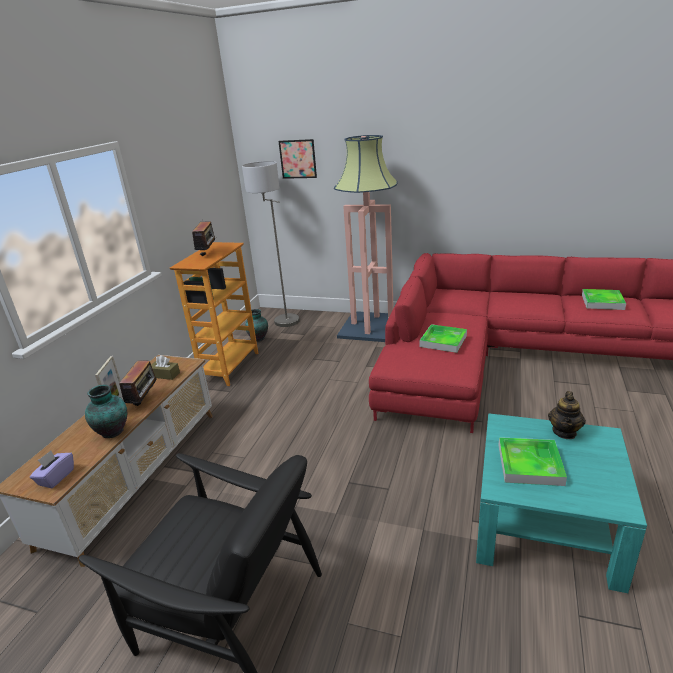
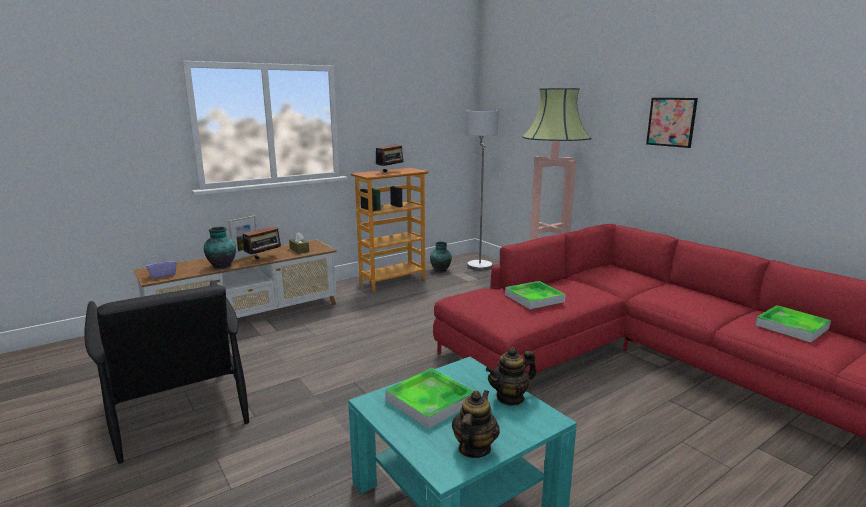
camera: 35 degrees right, 10 degrees down
(298, 159) = (521, 111): picture -> picture (671, 122)
(609, 482) = (474, 448): none -> teapot

